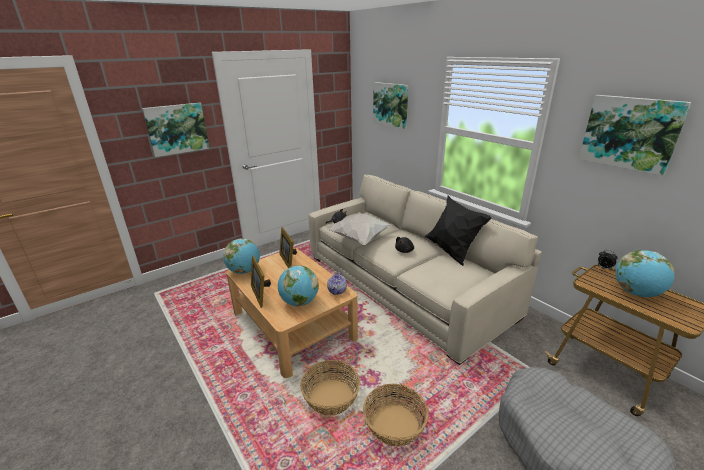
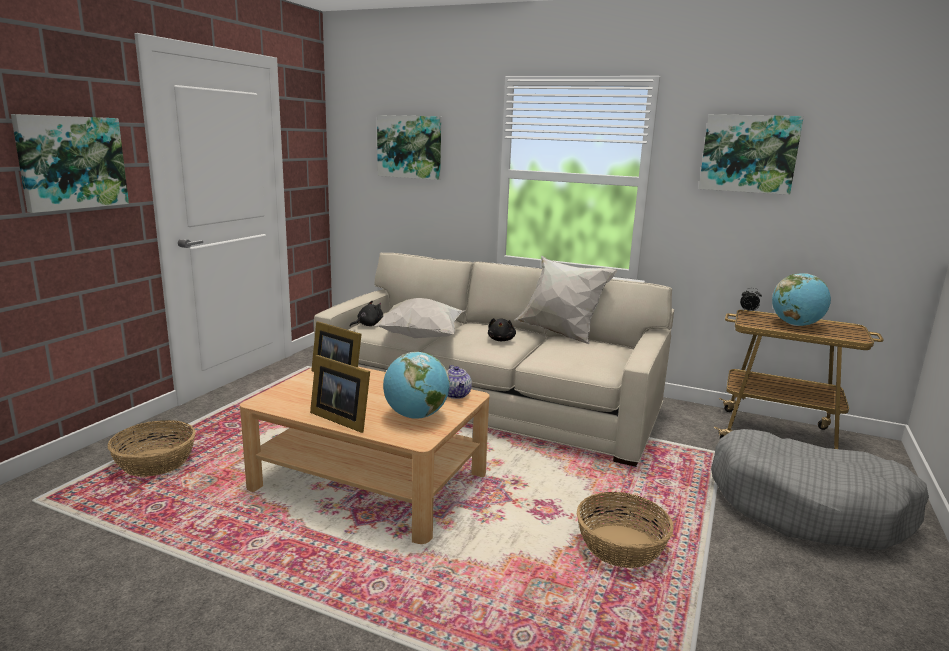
camera: 30 degrees left, 10 degrees down
(244, 271) = (275, 399): globe -> none
(330, 397) = (512, 545): basket -> basket (155, 463)
(451, 252) = (560, 334): black pillow -> white pillow

